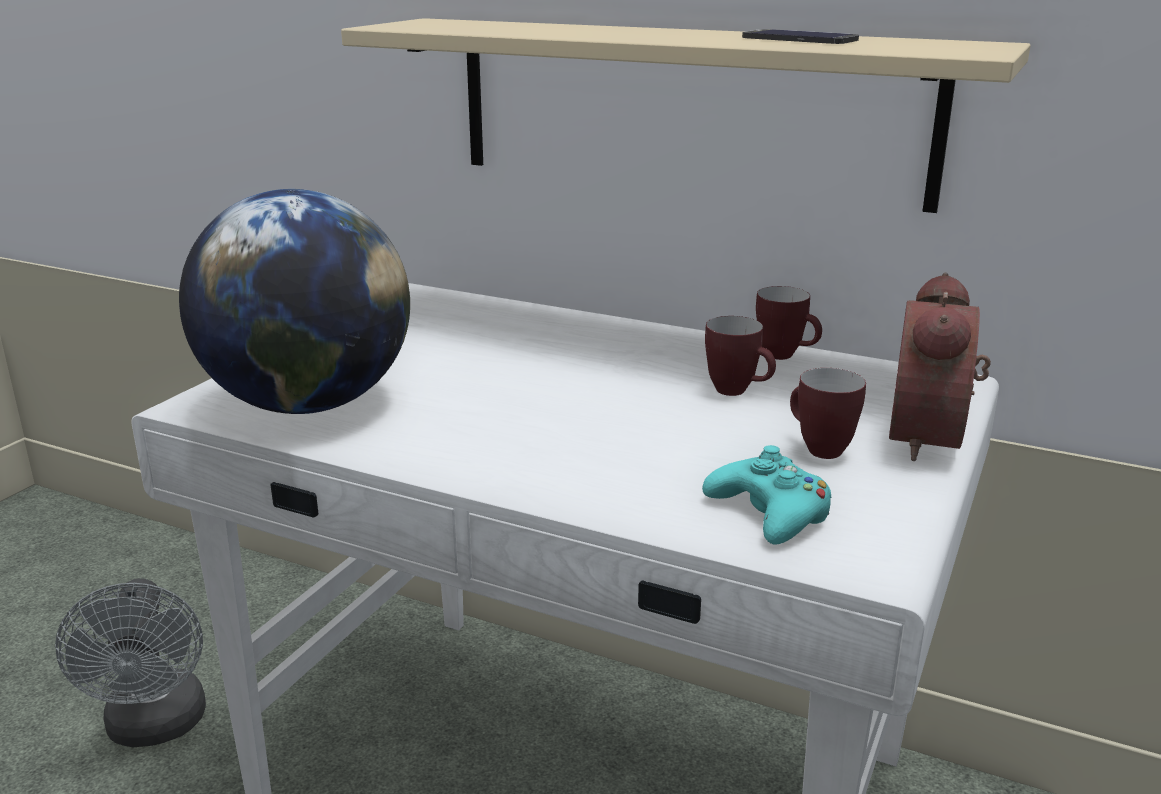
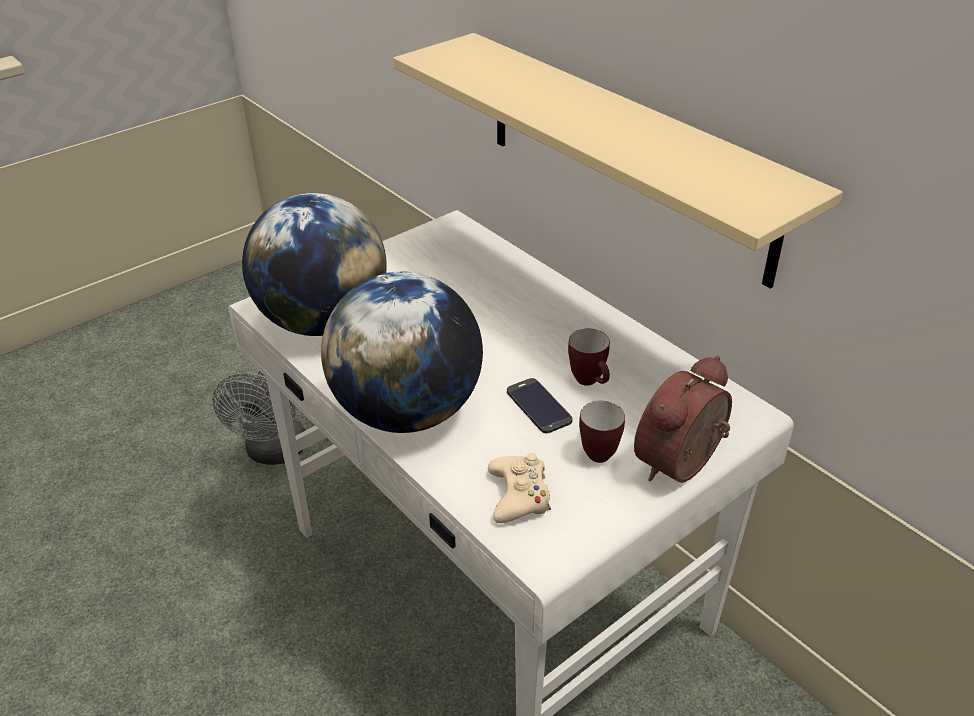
camera: 25 degrees right, 15 degrees up
(524, 466) = (407, 412): none -> globe
(770, 513) = (519, 496): turquoise game controller -> beige game controller
(786, 356) = (654, 355): mug -> none
(799, 39) = (670, 148): phone -> phone (539, 406)

